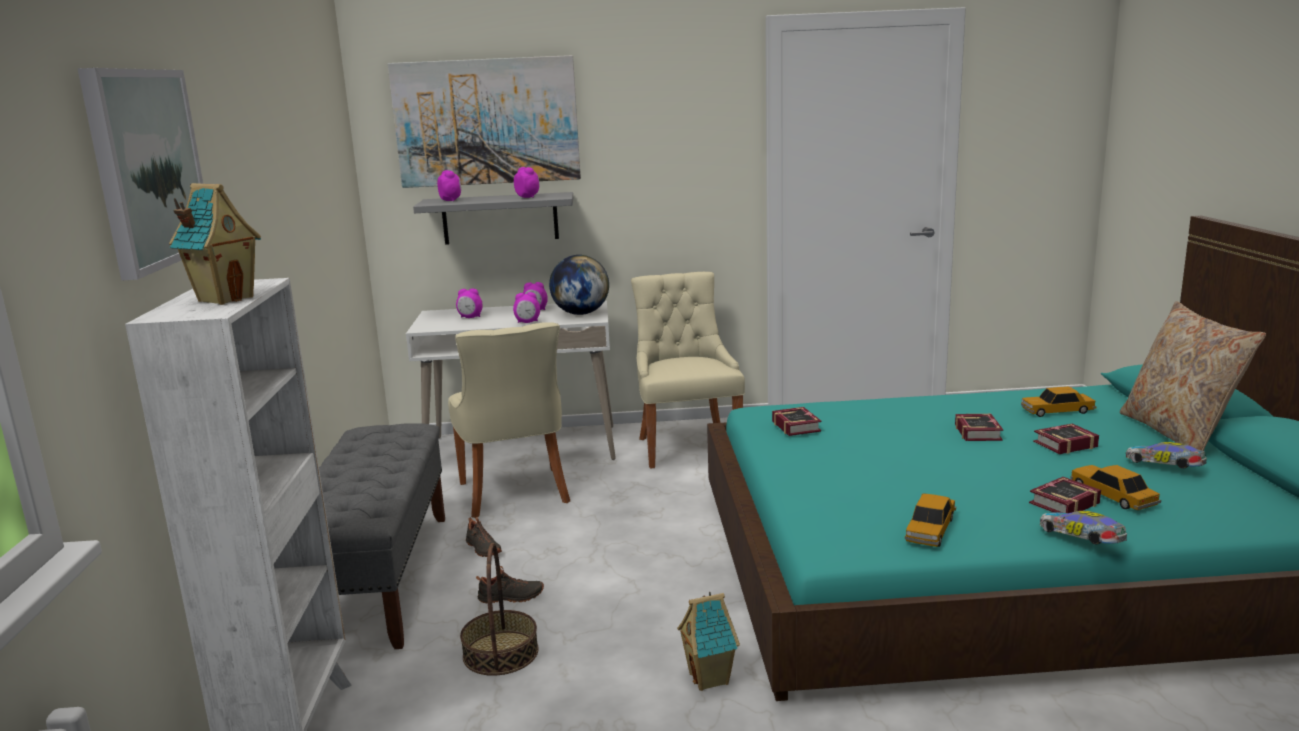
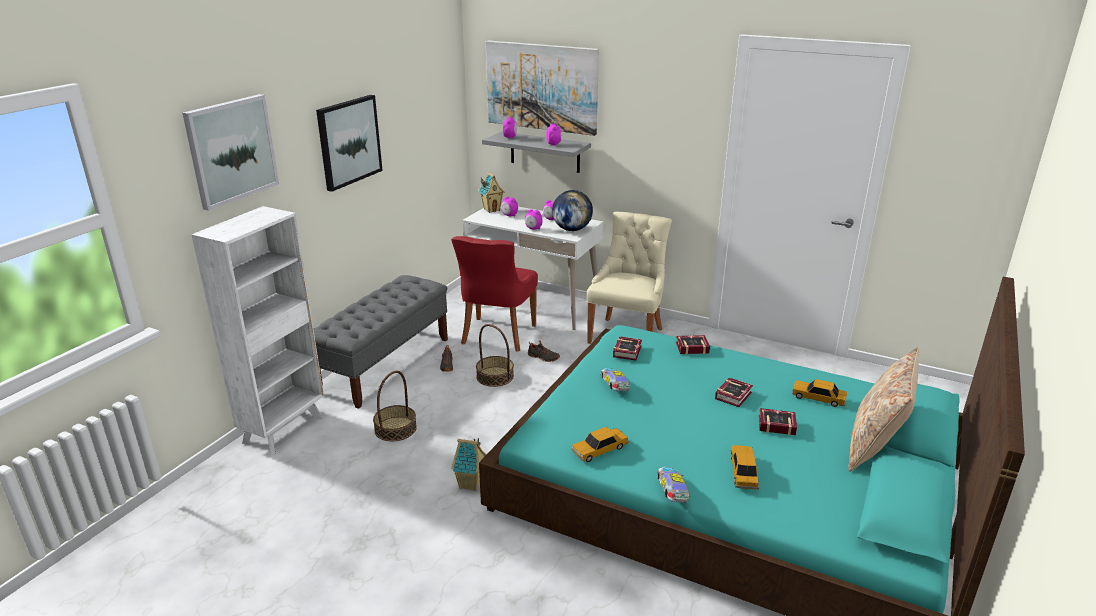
camera: 30 degrees right, 10 degrees up
(225, 299) = (246, 225): toy house -> toy house (492, 209)
(268, 192) = (349, 141): none -> picture
(511, 598) = (430, 400): black shoe -> black shoe (543, 357)
(515, 494) = (497, 336): beige chair -> red chair
(573, 539) = (495, 376): none -> basket
(1061, 503) = (701, 464): book -> book (690, 347)
(1165, 467) = (816, 467): toy car -> toy car (615, 386)

